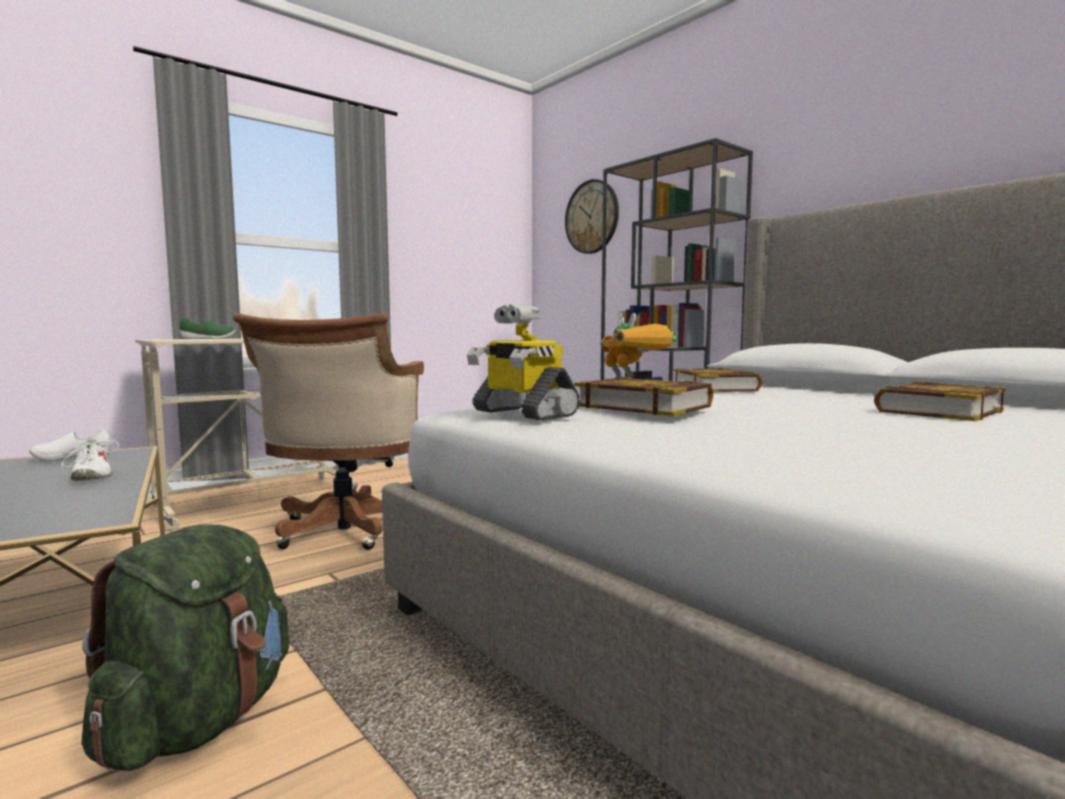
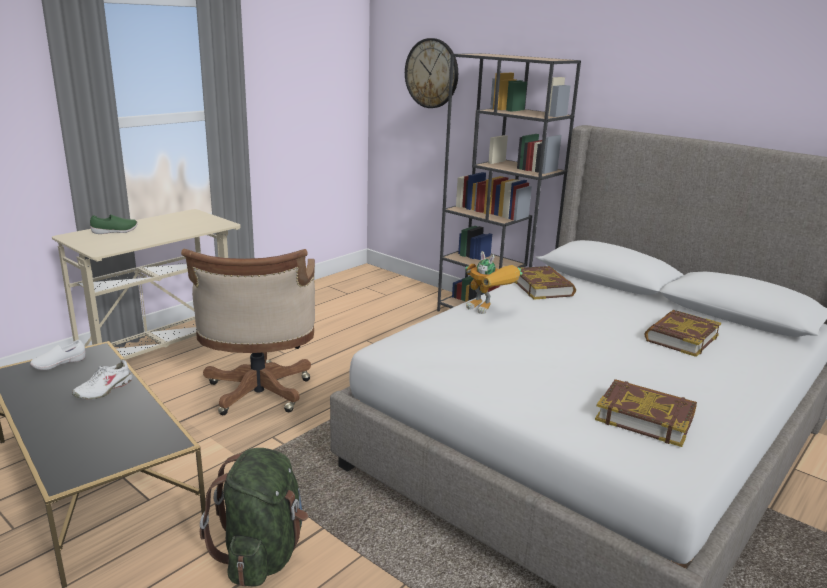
camera: 10 degrees left, 15 degrees up
(90, 476) = (104, 389): white shoe -> white shoe turned 75 degrees clockwise
(522, 413) = (433, 359): toy robot -> none
(643, 406) = (505, 345): book -> book (645, 417)

